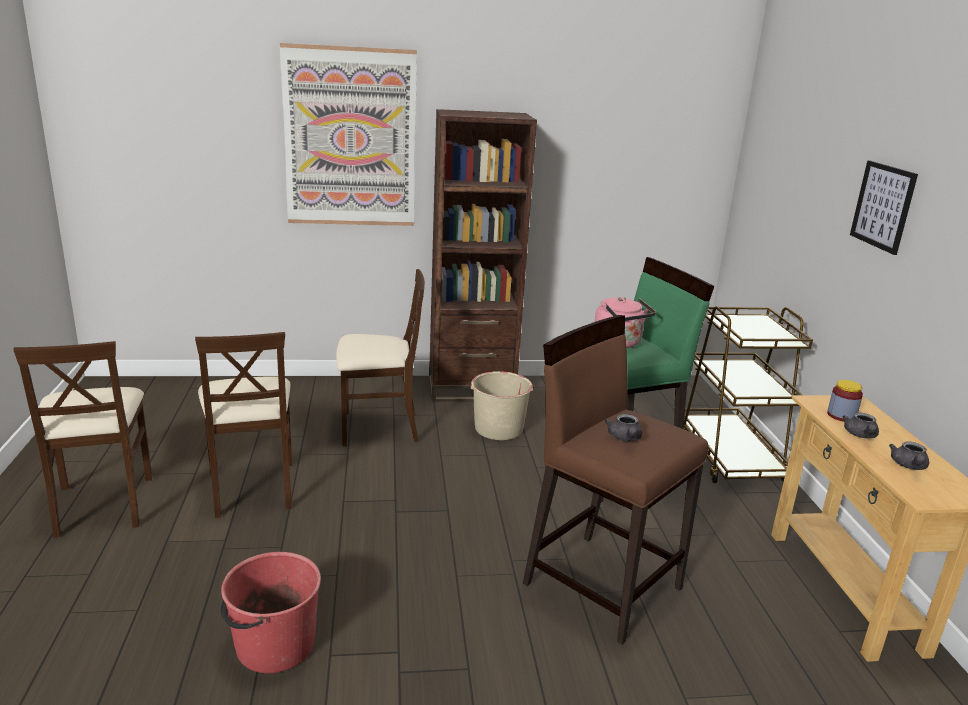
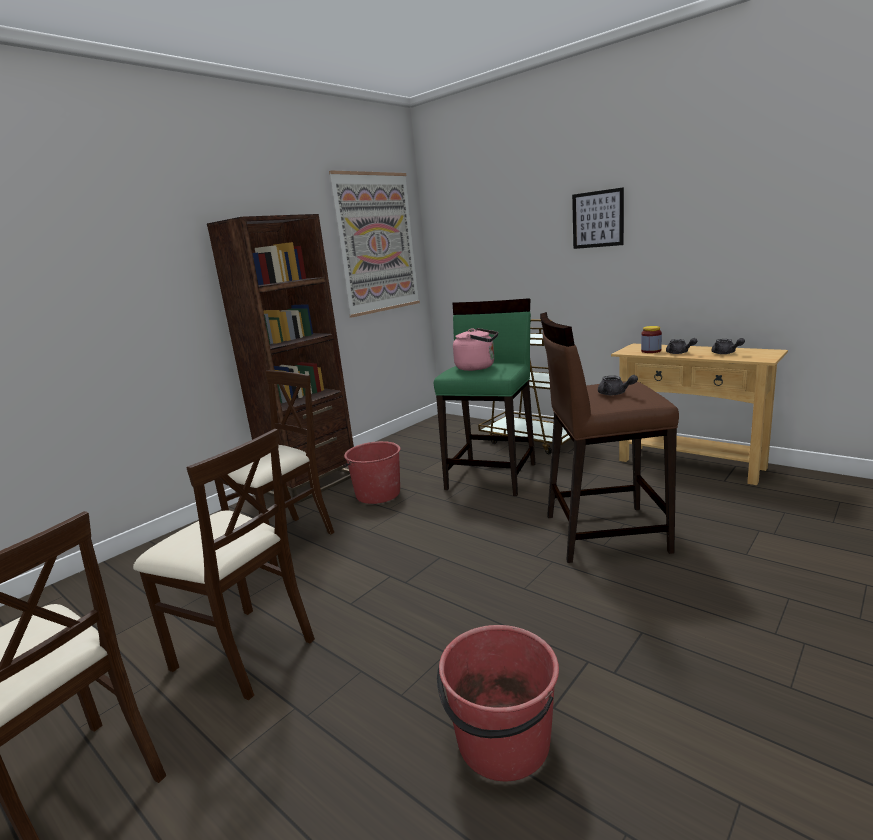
camera: 40 degrees left, 5 degrees down
(350, 138) = (124, 265): picture -> picture (377, 243)
(498, 428) = (377, 494): beige bucket -> red bucket

